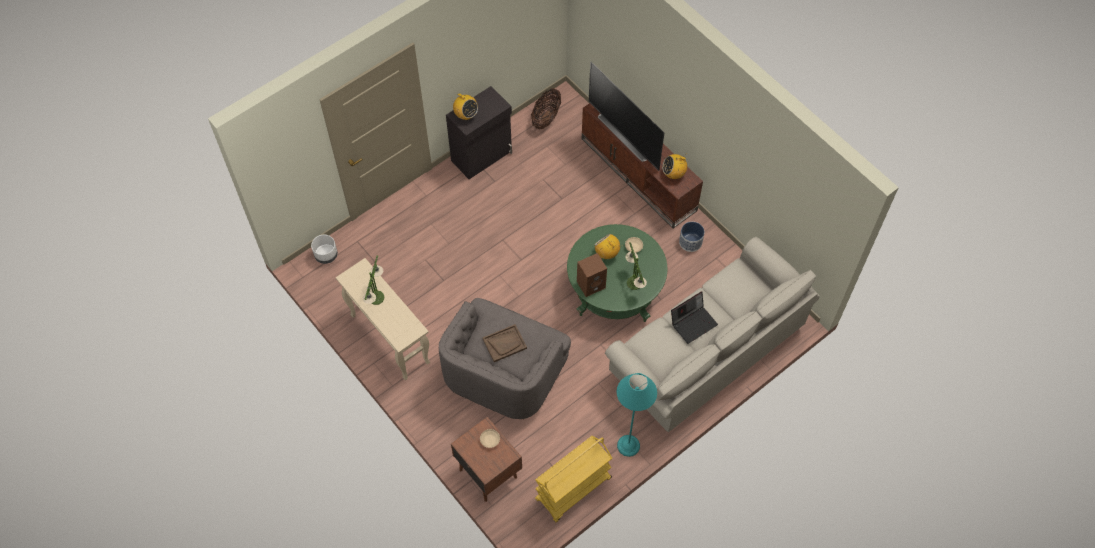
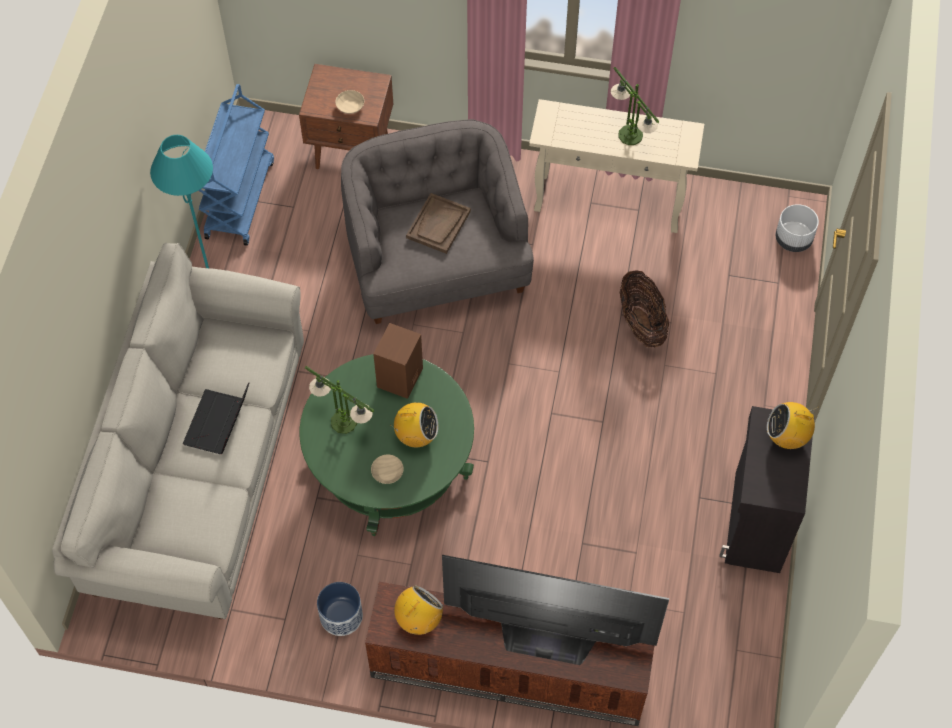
camera: 140 degrees right, 0 degrees up
(546, 118) = (732, 660): basket -> basket (641, 323)
(573, 490) = (239, 198): yellow cart -> blue cart

